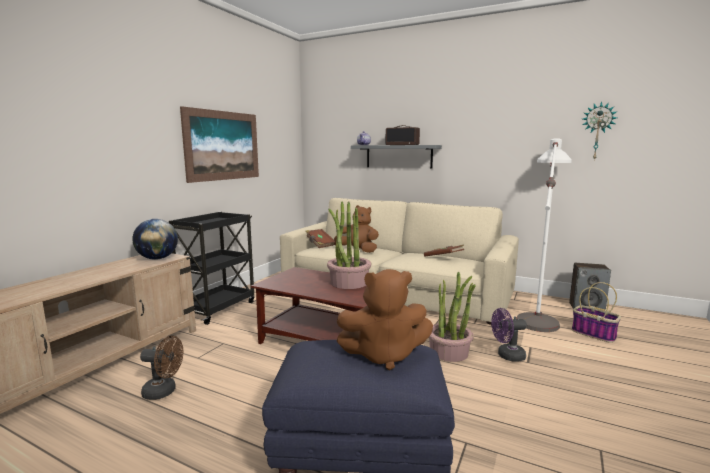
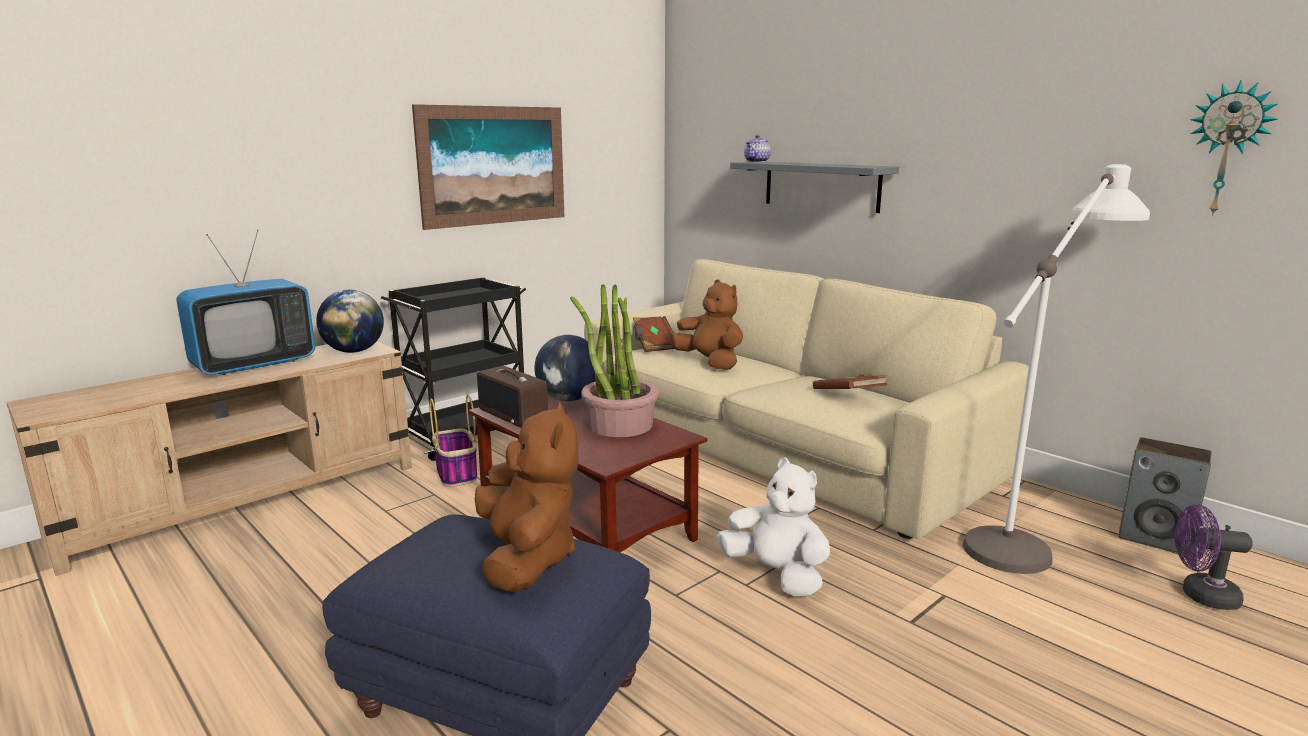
camera: 20 degrees right, 5 degrees up
(92, 272) = (254, 364): none -> television
(164, 391) = (311, 552): brown fan -> none
(305, 273) = (569, 399): none -> globe
(384, 355) = (527, 559): brown plush toy -> brown plush toy turned 120 degrees counterclockwise
(402, 145) = (823, 164): radio -> radio (514, 415)
(449, 352) = (776, 575): potted plant -> white plush toy
(507, 356) = (880, 602): purple fan -> purple fan (1201, 596)
(594, 334) = (1115, 595): basket -> basket (457, 474)

